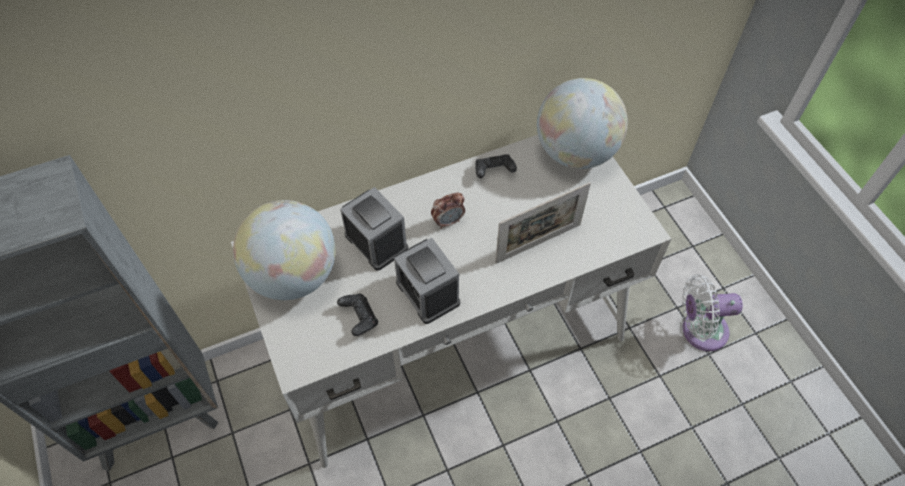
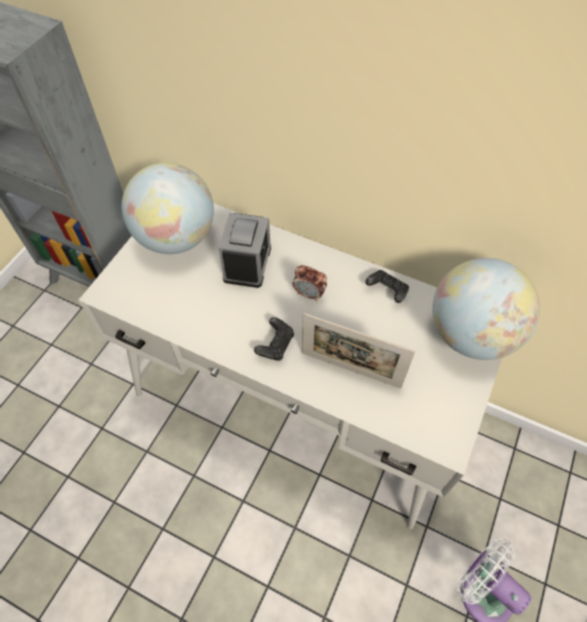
camera: 50 degrees right, 0 degrees up
(359, 318) = (174, 300): black game controller -> black game controller (275, 345)
(427, 292) = (233, 326): alarm clock -> none

